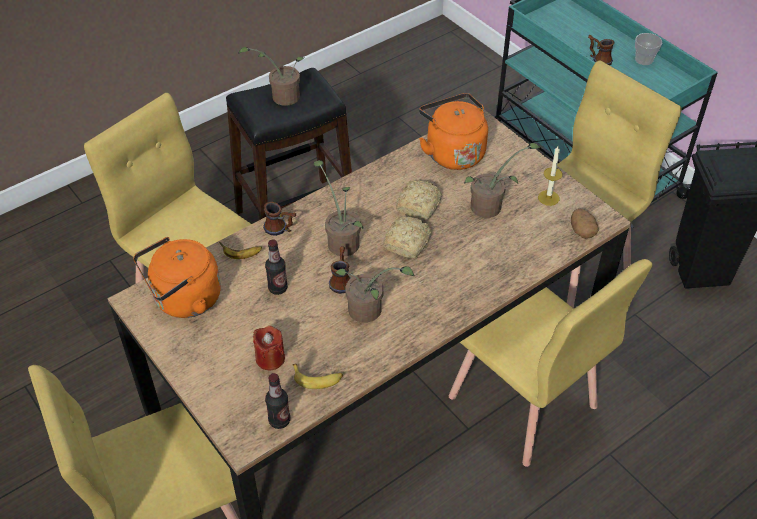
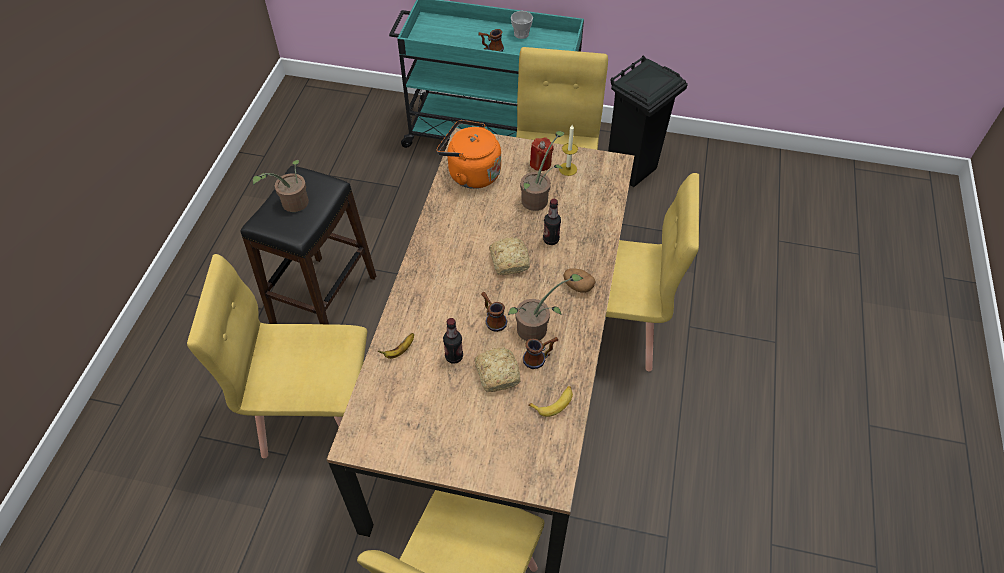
camera: 40 degrees left, 5 degrees up
(184, 300) = (392, 416): orange kettle -> none
(270, 358) = (505, 413): red candle -> red candle (540, 163)
(279, 420) = (560, 452): bottle -> bottle (551, 240)
(280, 229) = (407, 310): mug -> mug (539, 358)
(342, 241) = (462, 289): potted plant -> none
(419, 205) = (489, 227): bread -> bread (498, 372)
(582, 231) = (612, 180): potato -> potato (578, 286)

